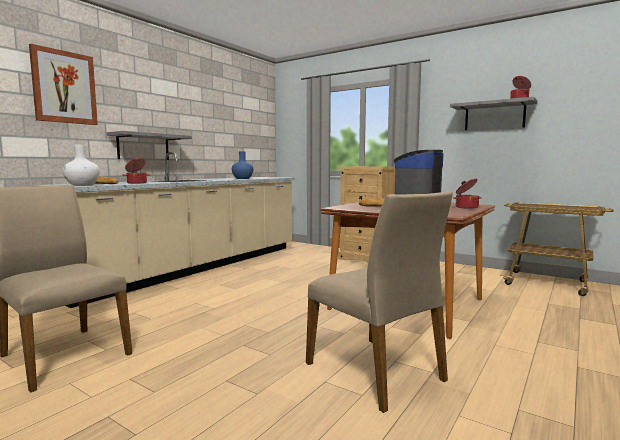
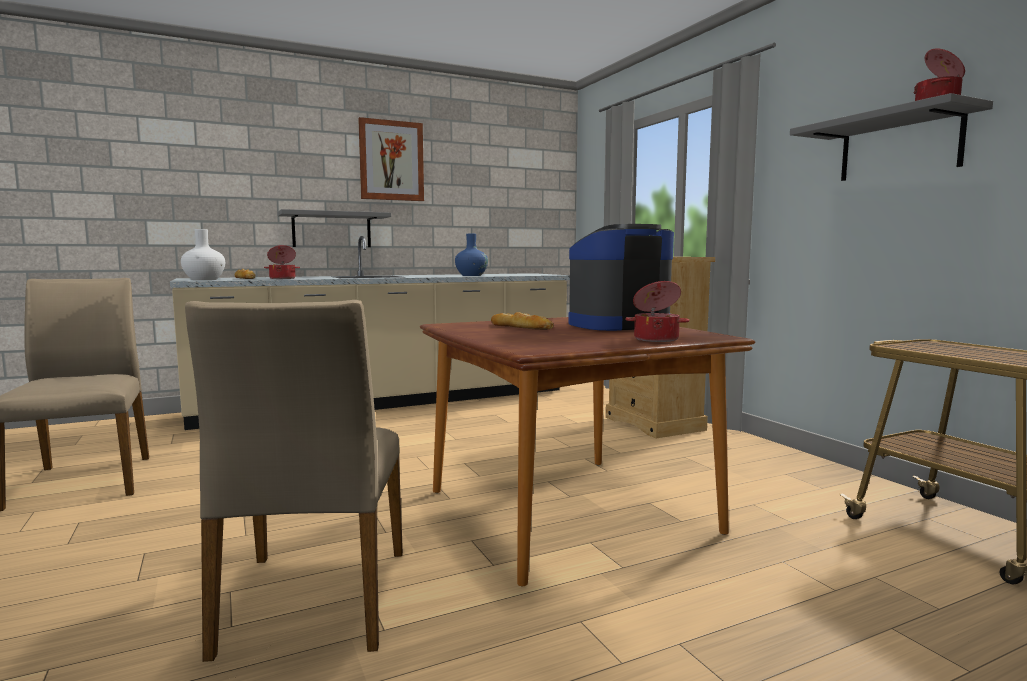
camera: 30 degrees right, 0 degrees up
(64, 87) = (222, 158): picture -> picture (391, 161)

